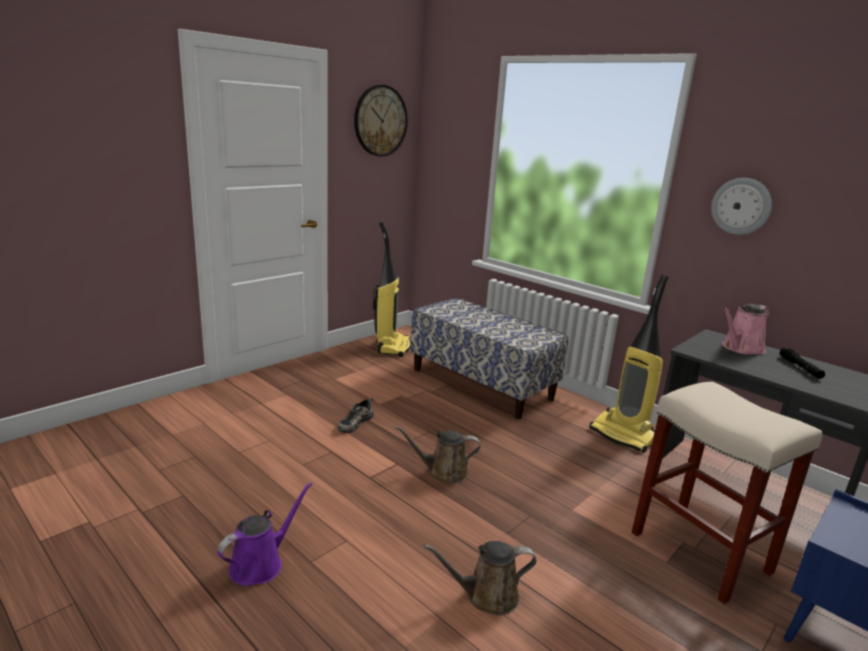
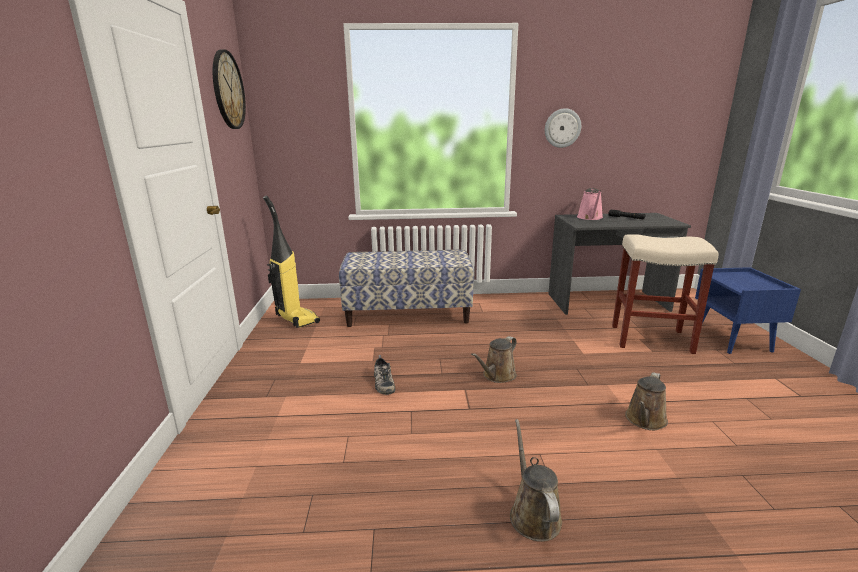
camera: 45 degrees left, 0 degrees up
(260, 564) = (533, 514): purple watering can -> brown watering can
(624, 435) = (527, 304): vacuum cleaner -> none

